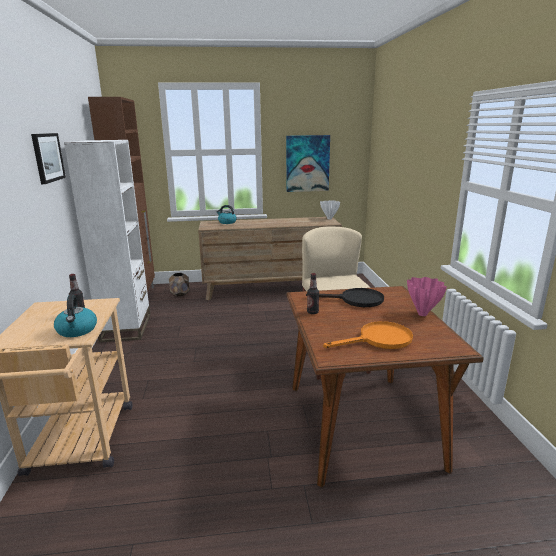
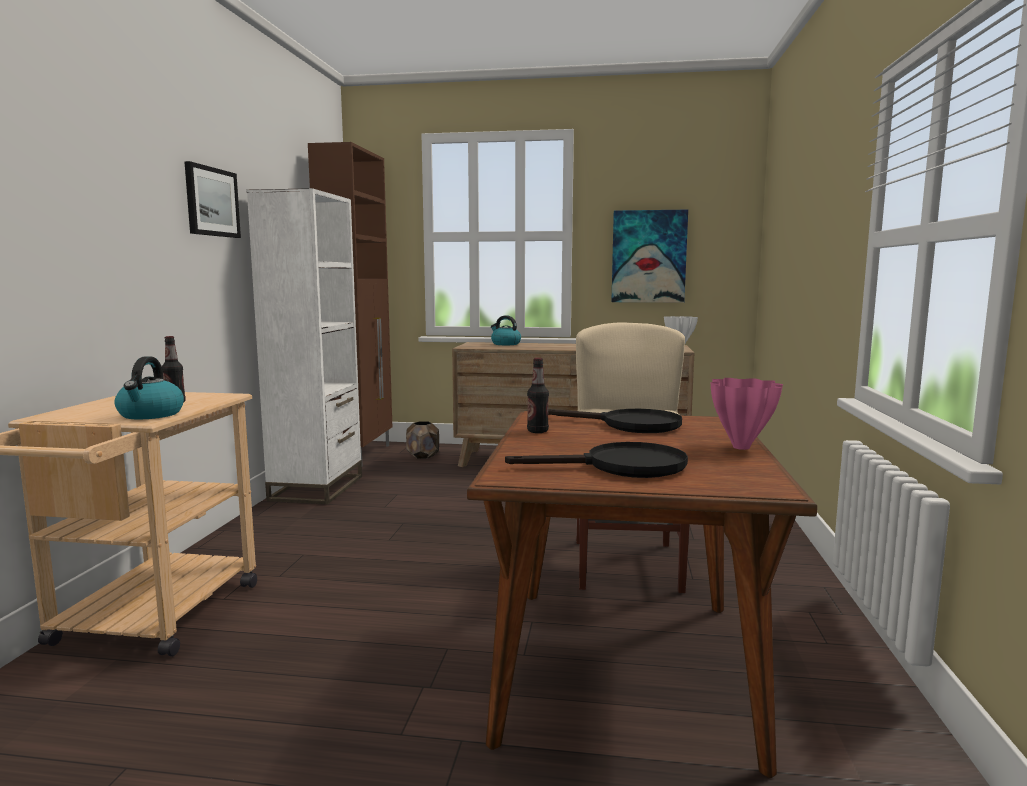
camera: 15 degrees right, 10 degrees down
(379, 340) = (621, 467): orange frying pan -> black frying pan

